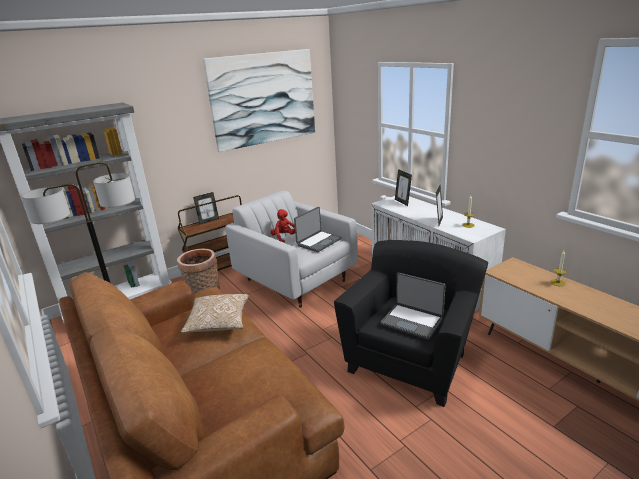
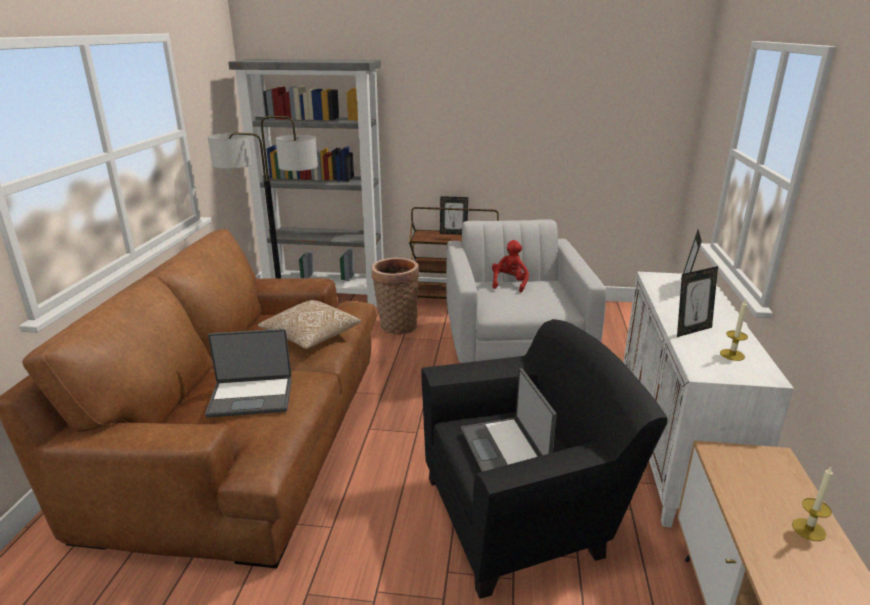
camera: 40 degrees right, 0 degrees up
(263, 99) = (574, 83): picture -> none
(318, 242) = (541, 302): laptop -> laptop (251, 397)

